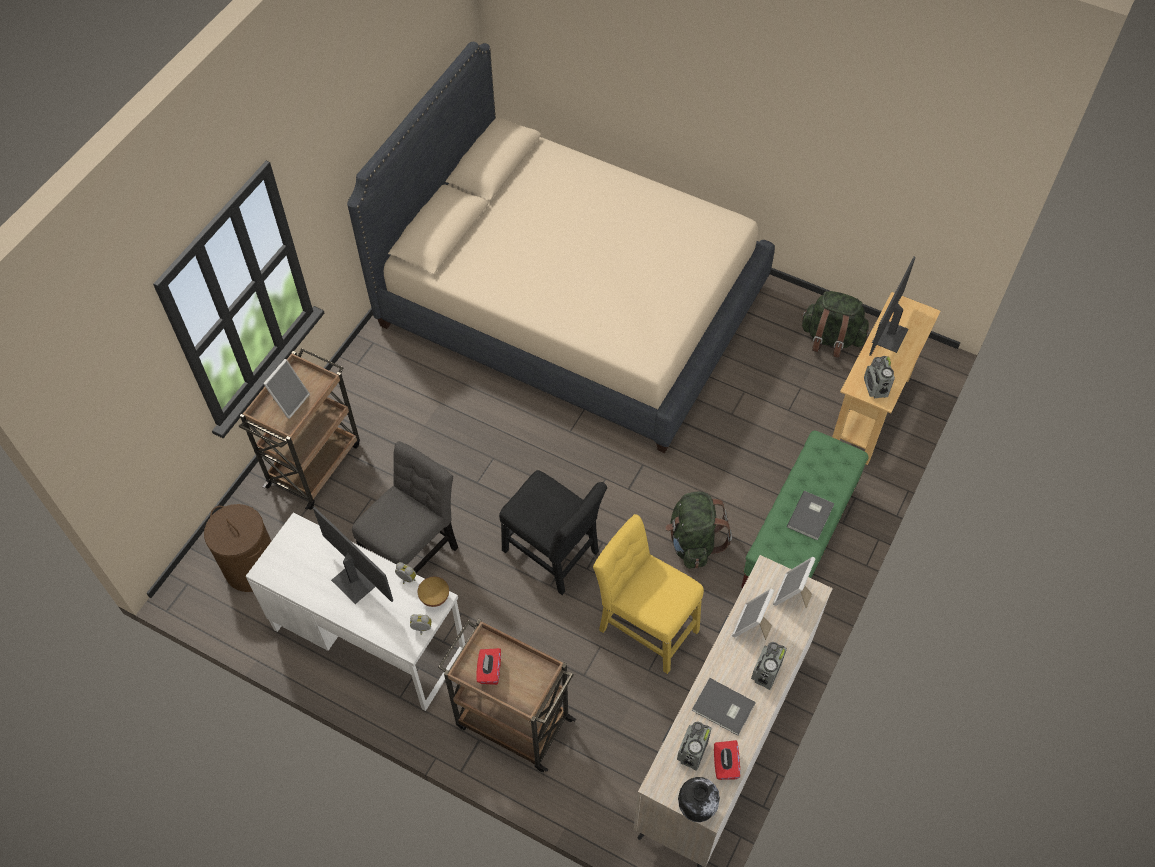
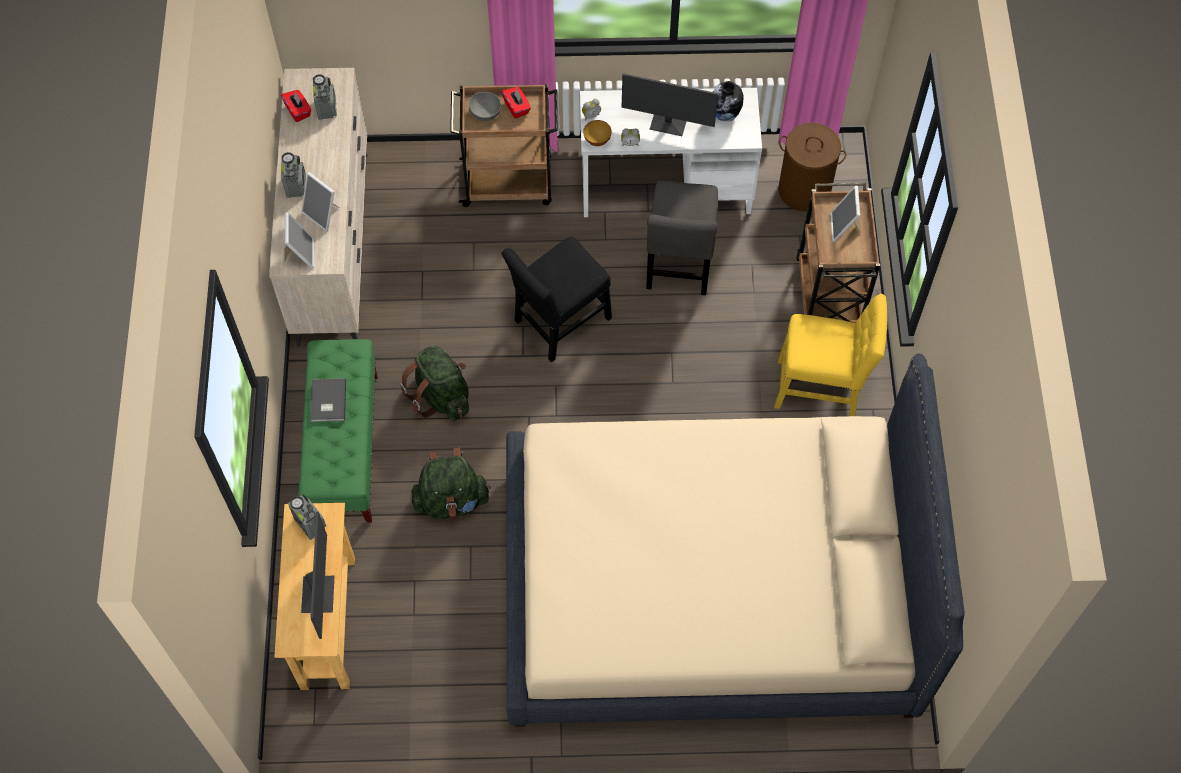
camera: 150 degrees right, 5 degrees up
(524, 682) = (485, 112): none -> grey bowl
(553, 555) = (559, 323): black chair -> black chair turned 45 degrees counterclockwise
(645, 626) = (444, 303): yellow chair -> yellow chair (822, 388)
(696, 808) = (306, 76): vase -> vase (725, 116)
(723, 708) = (317, 146): grey book -> none
(752, 626) = (323, 214): picture frame -> picture frame turned 135 degrees clockwise
(831, 338) = (407, 696): green backpack -> green backpack (451, 500)

